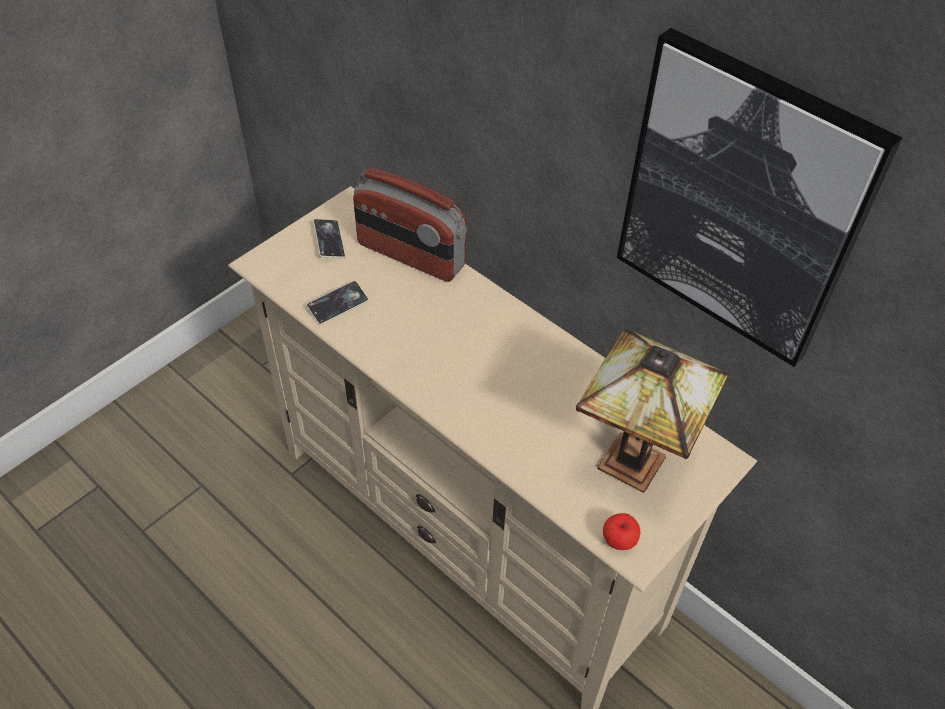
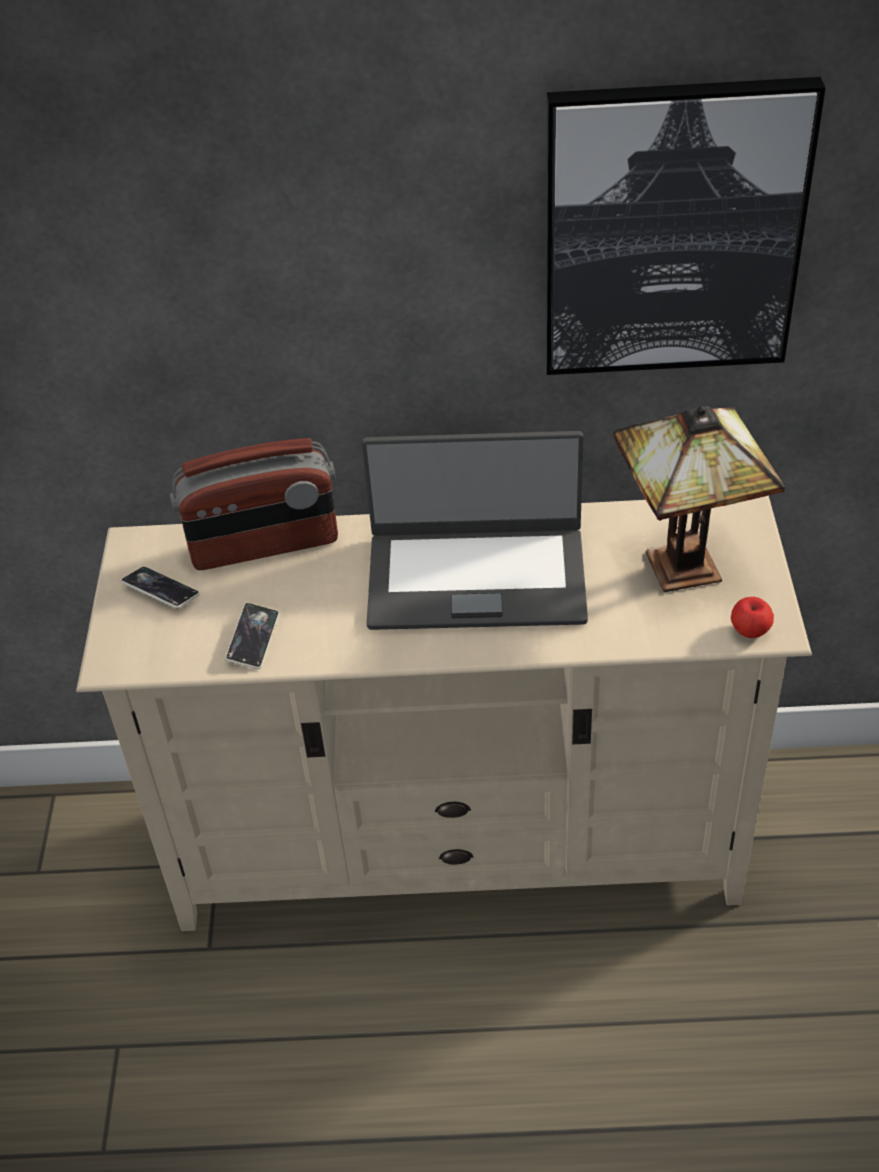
camera: 40 degrees left, 5 degrees down
(498, 365) = (476, 577): none -> laptop

